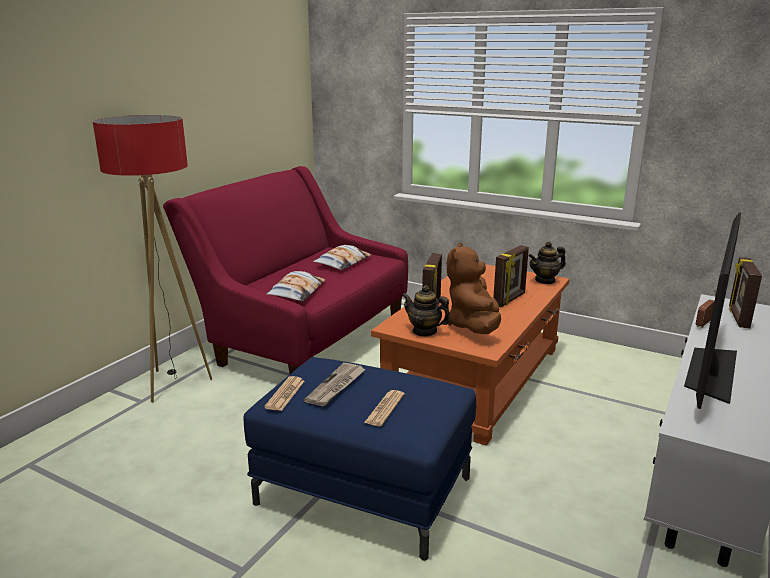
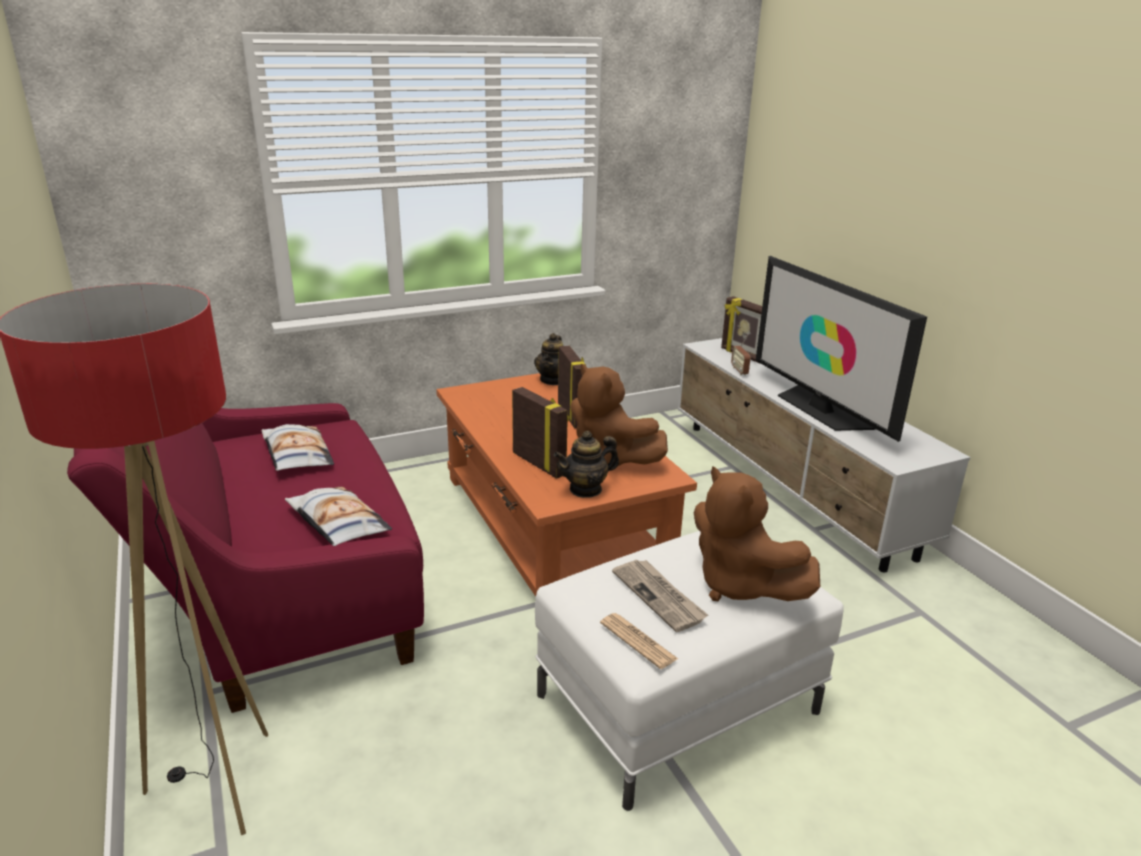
camera: 55 degrees left, 5 degrees up
(364, 490) = (677, 701): blue ottoman -> white ottoman
(384, 408) = (740, 585): newspaper -> brown plush toy

